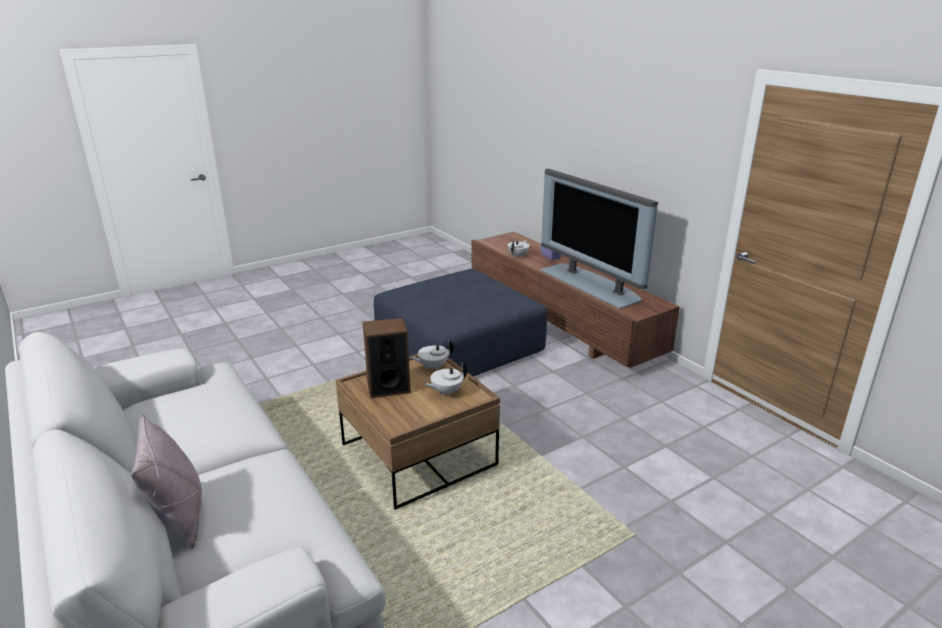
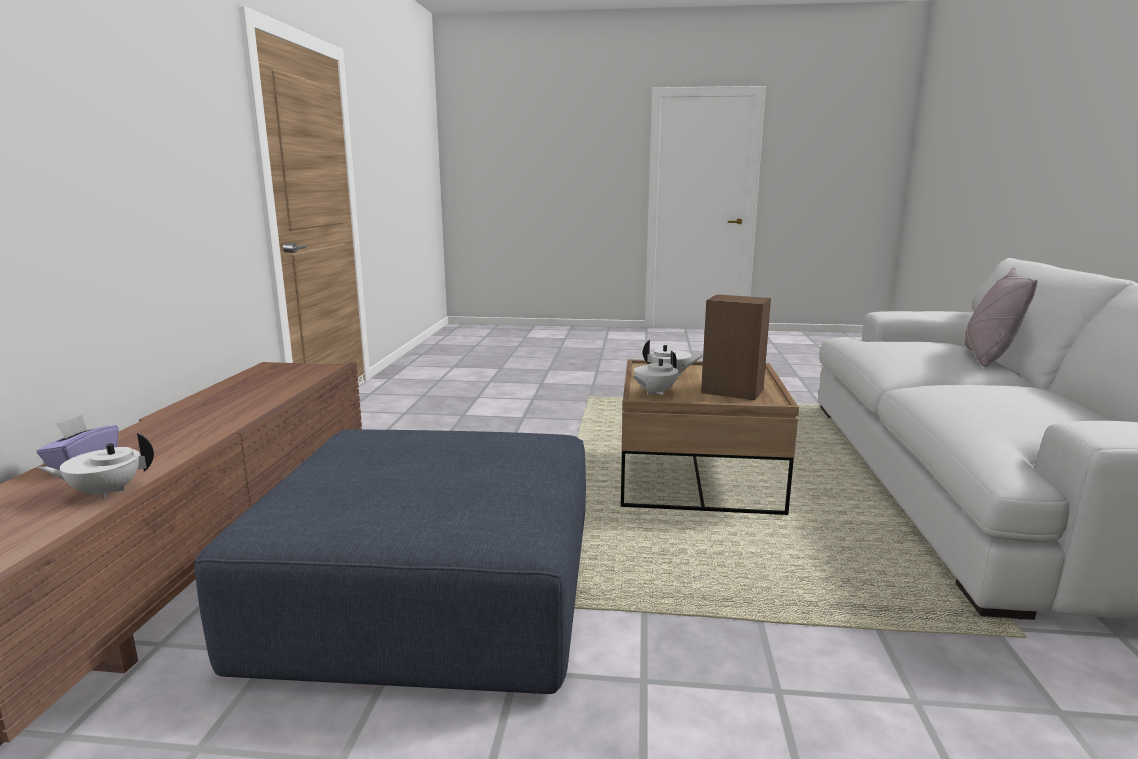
camera: 140 degrees left, 10 degrees down
(433, 367) = (654, 392): white teapot -> white teapot turned 120 degrees clockwise
(591, 284) = (236, 404): television -> none

